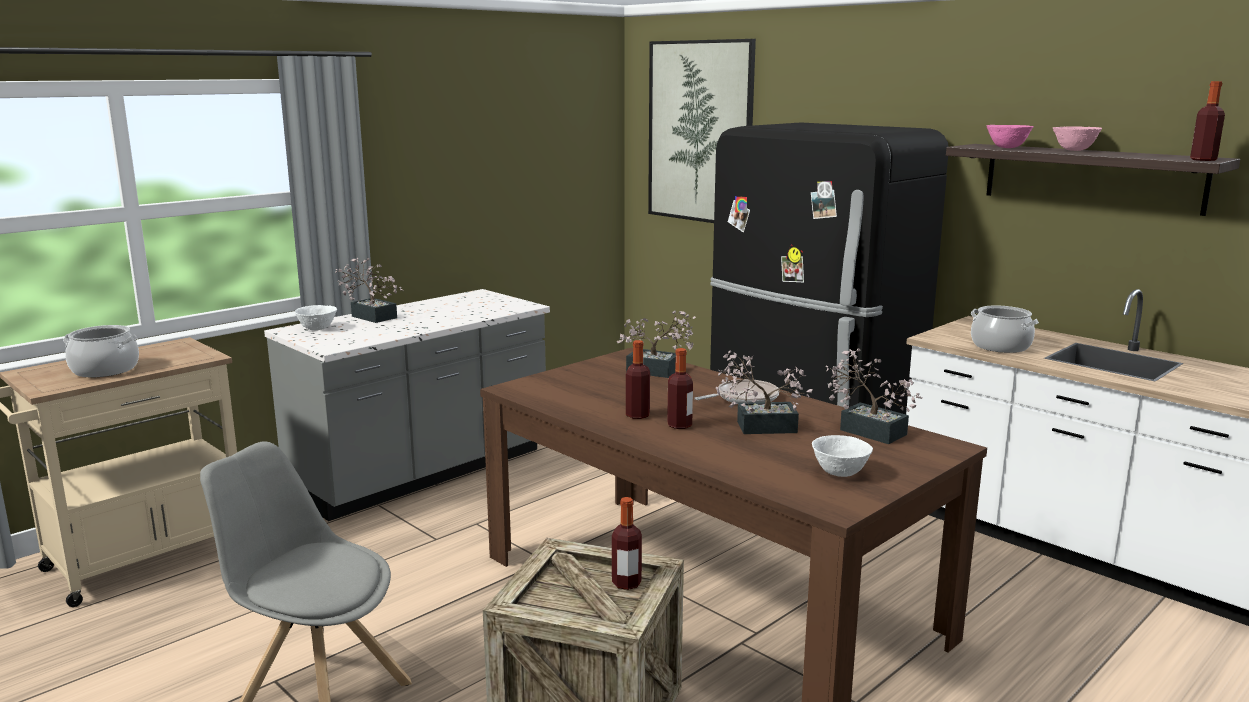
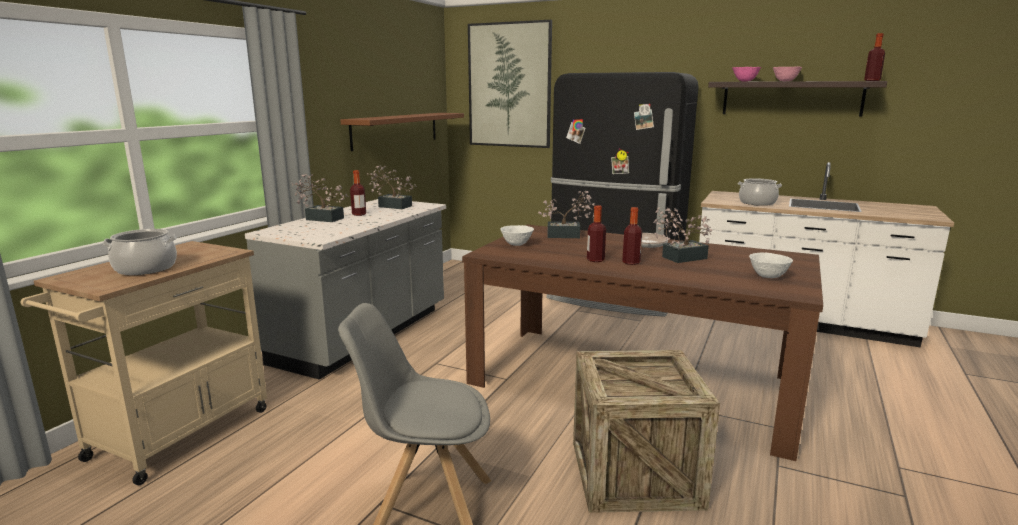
camera: 20 degrees left, 0 degrees up
(317, 329) = (290, 229): white bowl -> white bowl (517, 245)
(526, 194) = (396, 130): none -> brown shelf
(626, 583) = (660, 371): bottle -> bottle (359, 214)
(867, 430) = (742, 253): potted plant -> potted plant (392, 206)

